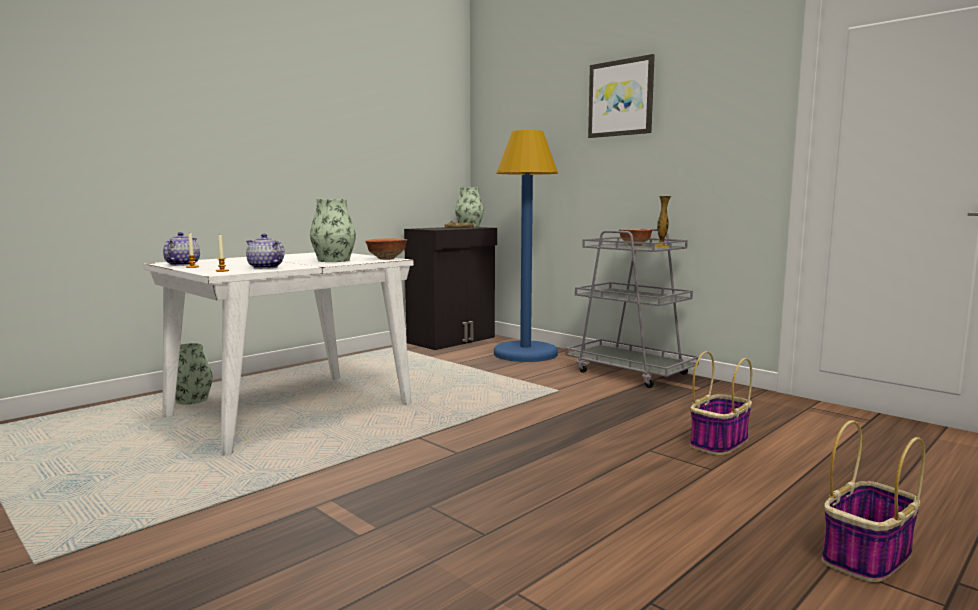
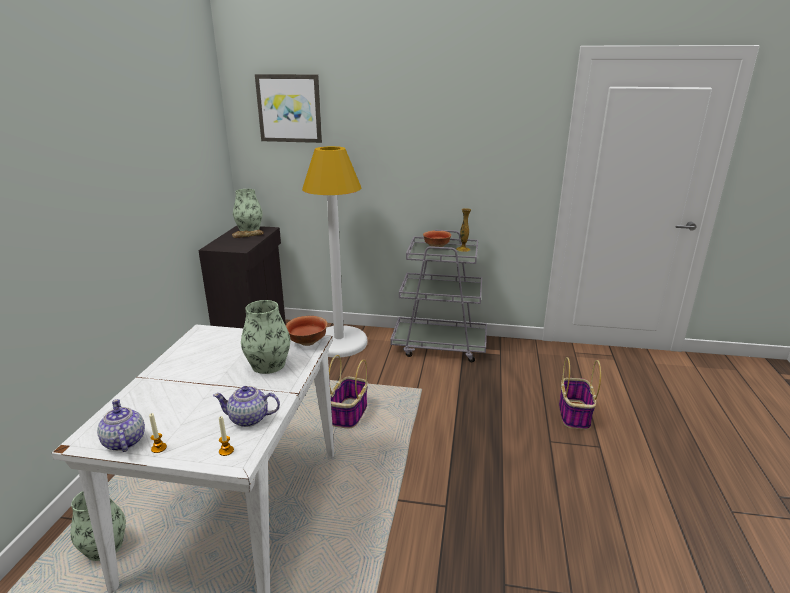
camera: 35 degrees left, 15 degrees up
(525, 354) = (339, 342): blue floor lamp -> white floor lamp
(621, 98) = (410, 115): picture -> picture (289, 108)
(866, 557) = (736, 497): basket -> basket (349, 414)

